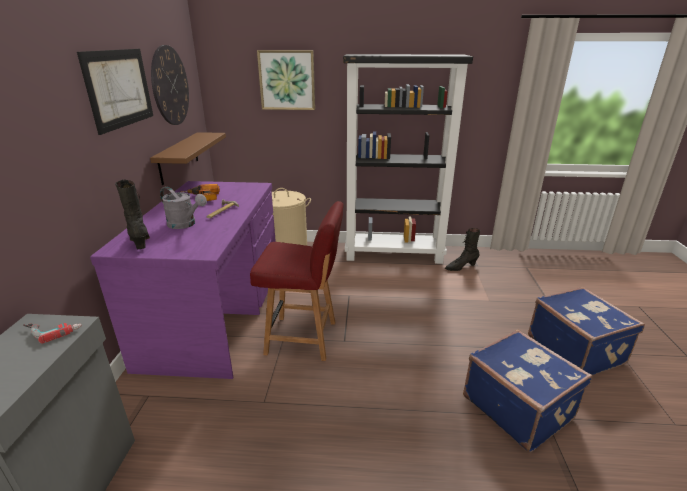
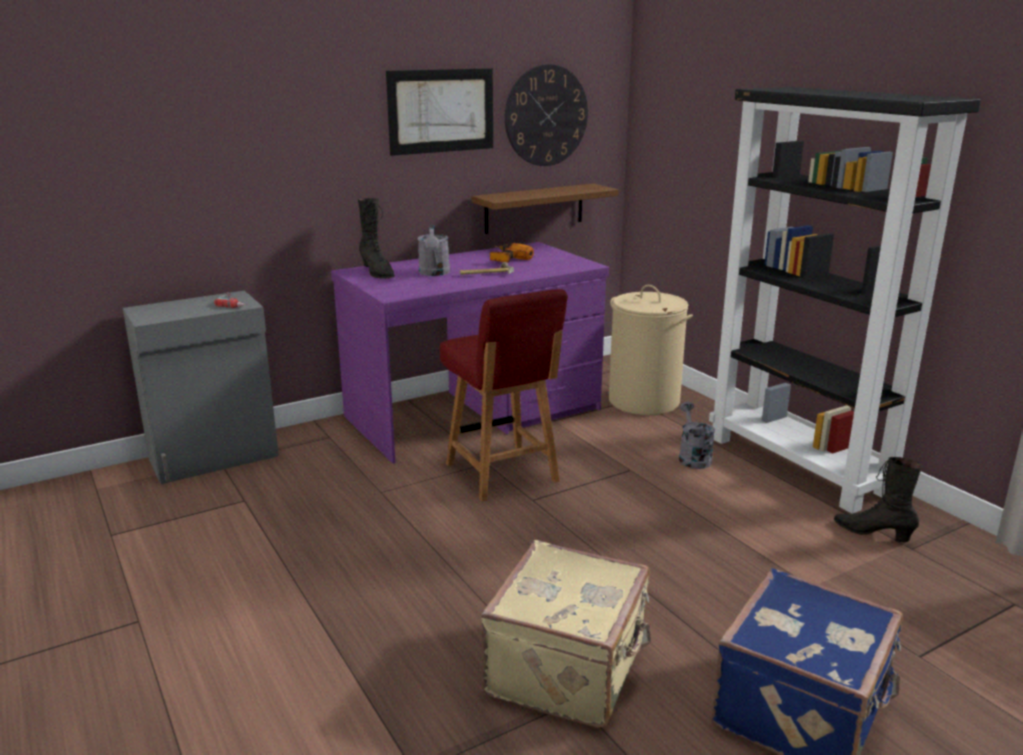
camera: 55 degrees right, 5 degrees down
(140, 241) = (377, 273): black boot -> black boot turned 120 degrees clockwise
(287, 80) = (717, 123): picture -> none
(357, 273) = (693, 457): none -> grey watering can
(518, 406) = (570, 669): blue suitcase -> beige suitcase

